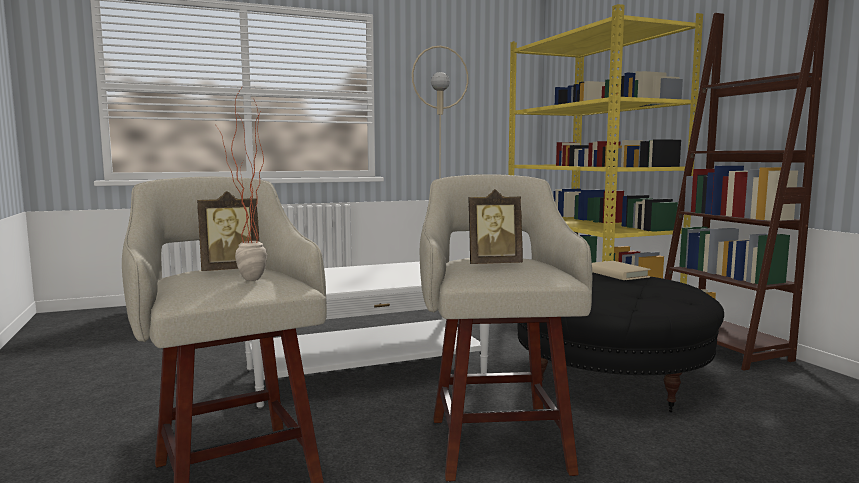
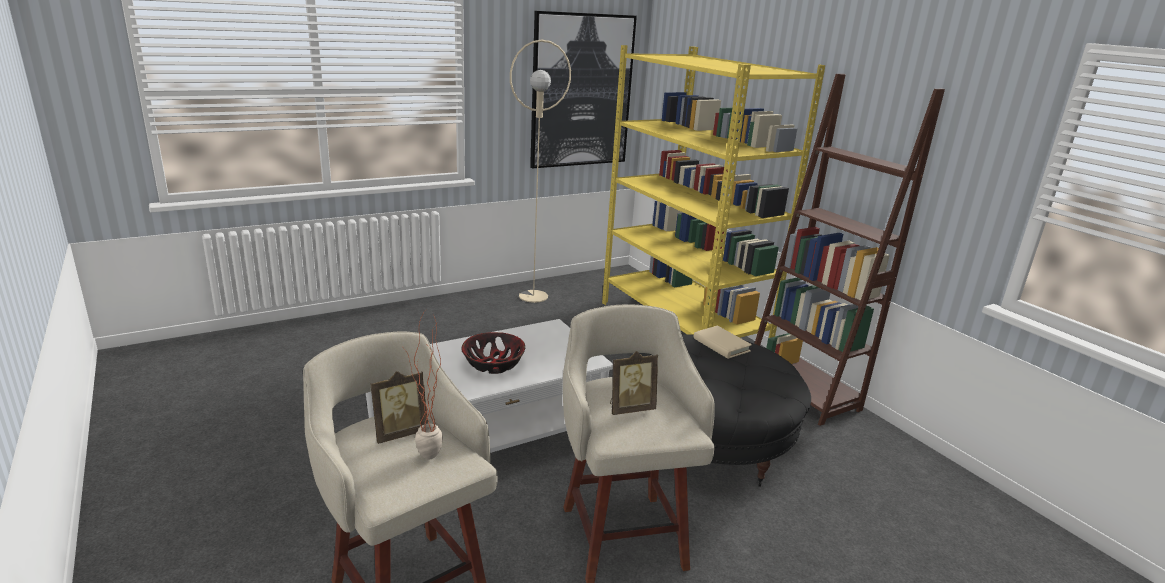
camera: 10 degrees left, 15 degrees up
(368, 277) = (493, 364): none -> bowl
(482, 103) = (581, 91): none -> picture

